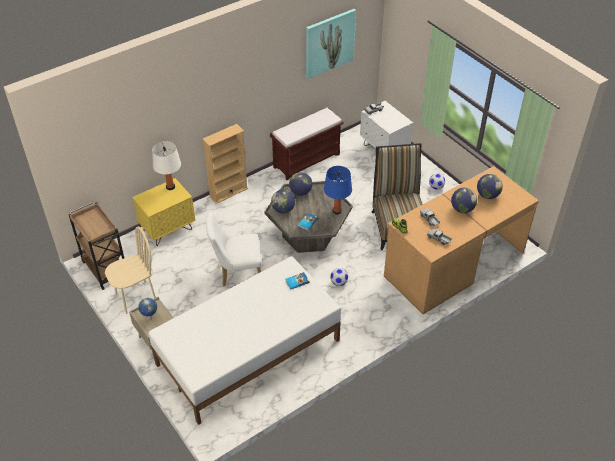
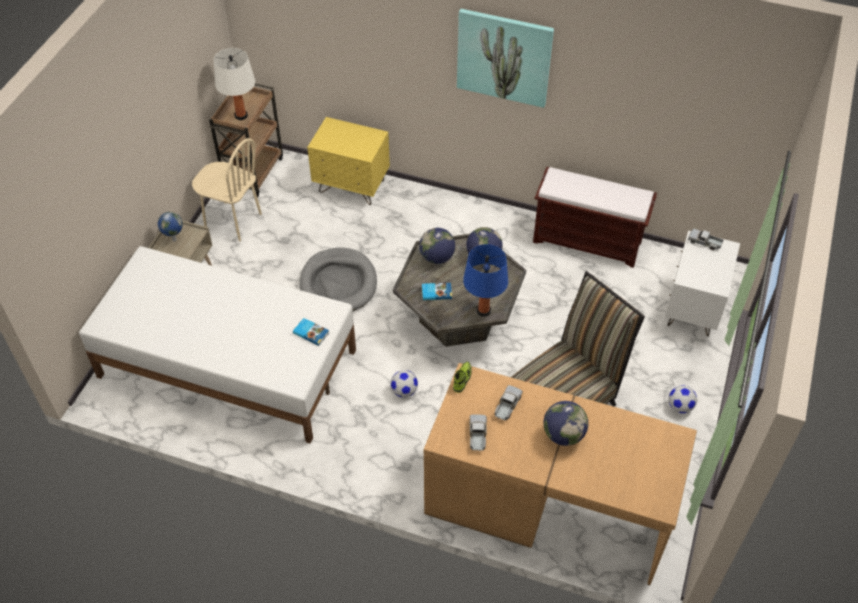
camera: 55 degrees right, 5 degrees up
(170, 187) = (369, 136): white table lamp -> white table lamp (241, 115)
(228, 192) = (459, 202): beige bookcase -> none
(237, 272) = (338, 284): white chair -> grey dog bed
(329, 43) = (682, 98): picture -> picture (504, 57)
(487, 195) = (622, 452): globe -> none

